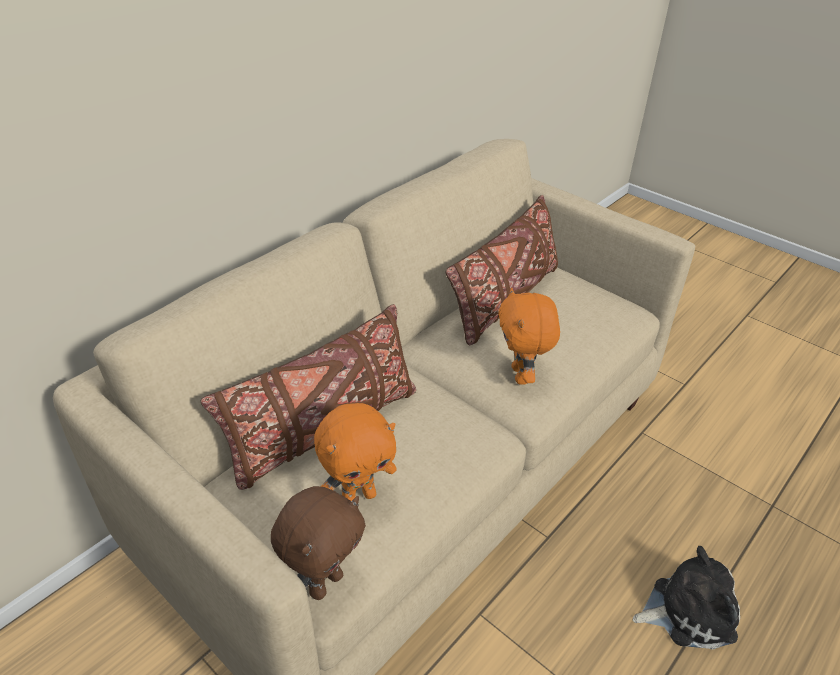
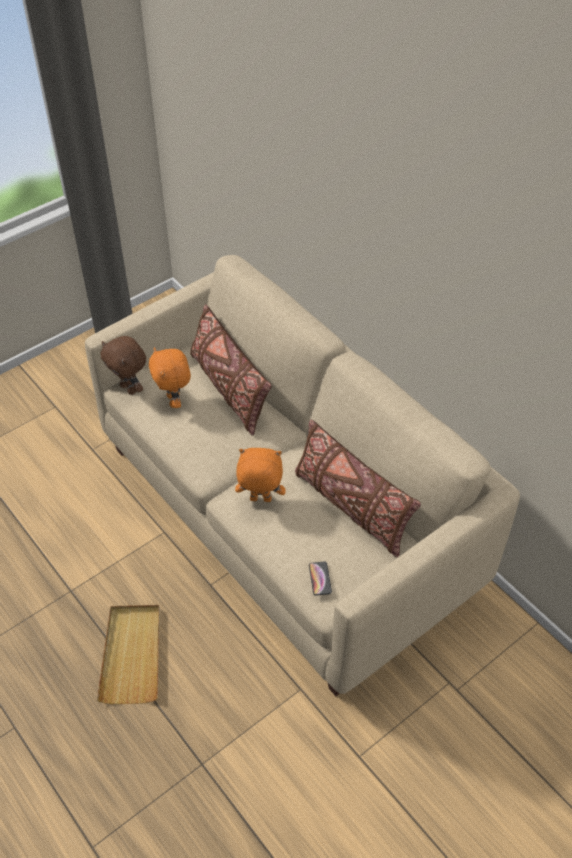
camera: 100 degrees right, 10 degrees up
(611, 315) = (320, 578): none -> phone
(687, 610) = (132, 655): plush toy -> beige tray

